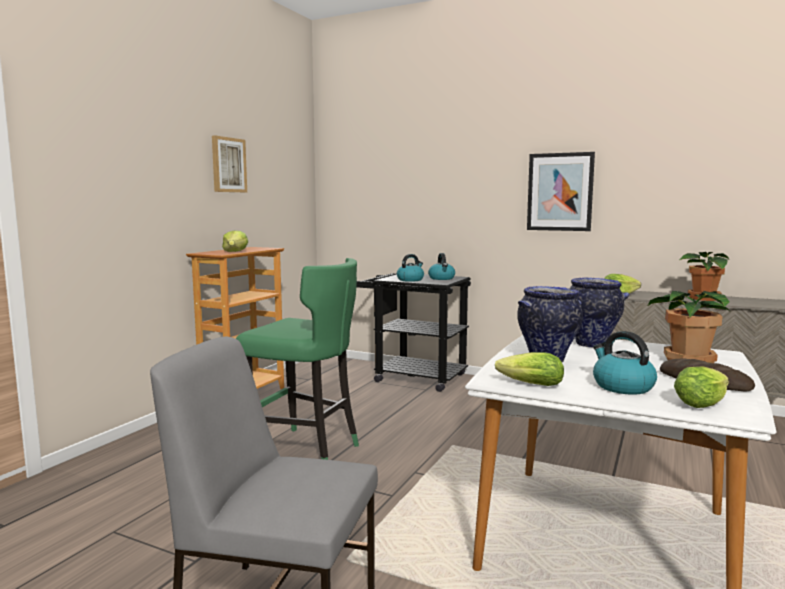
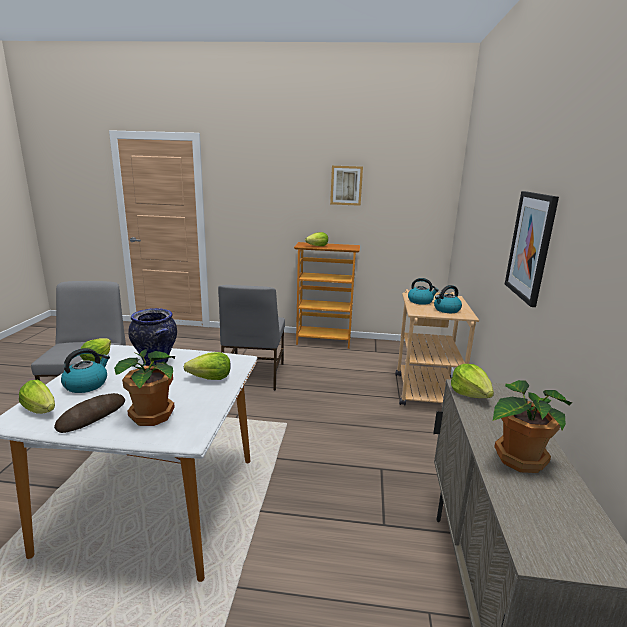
camera: 70 degrees right, 10 degrees up
(306, 451) = (253, 375): green stool -> grey chair
(412, 377) = (425, 387): black cart -> beige cart
(592, 344) = (210, 378): vase -> lettuce

